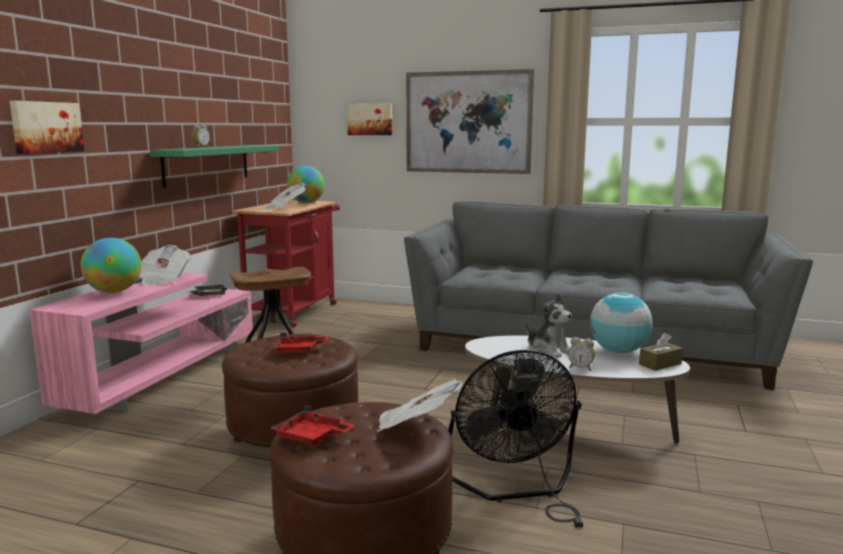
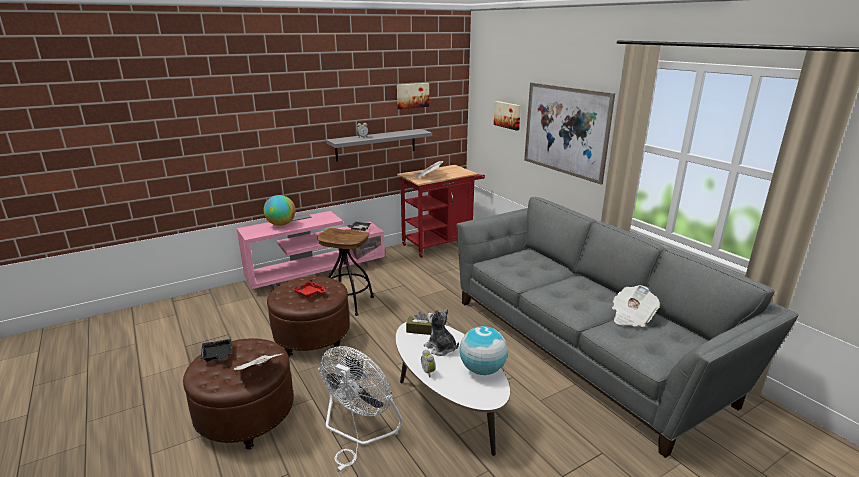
camera: 40 degrees right, 10 degrees up
(46, 127) = (250, 133): picture -> picture (412, 95)
(163, 280) = (317, 219): newspaper -> newspaper (631, 317)
(207, 164) = (376, 145): green shelf -> grey shelf
(306, 202) = (456, 171): globe -> none
(312, 437) = (217, 355): red tray -> black tray
(523, 488) = (354, 430): black fan -> white fan
(548, 350) = (441, 348): plush toy -> plush toy turned 135 degrees clockwise
(660, 364) = (484, 394): brown tissue box -> brown tissue box (420, 330)

